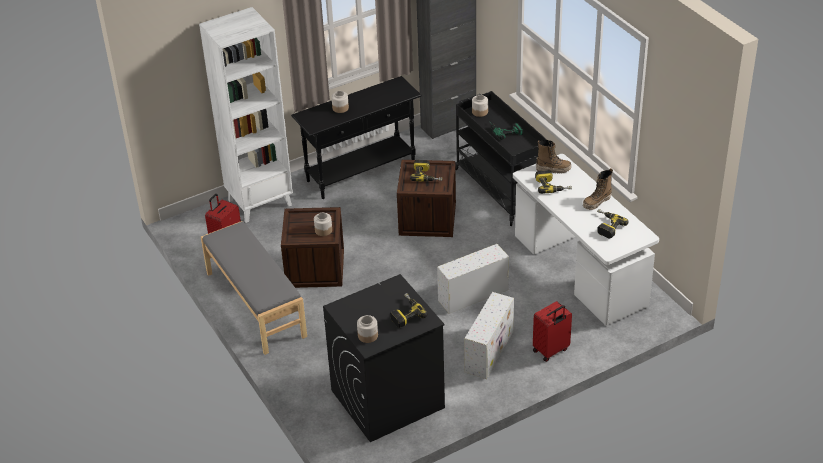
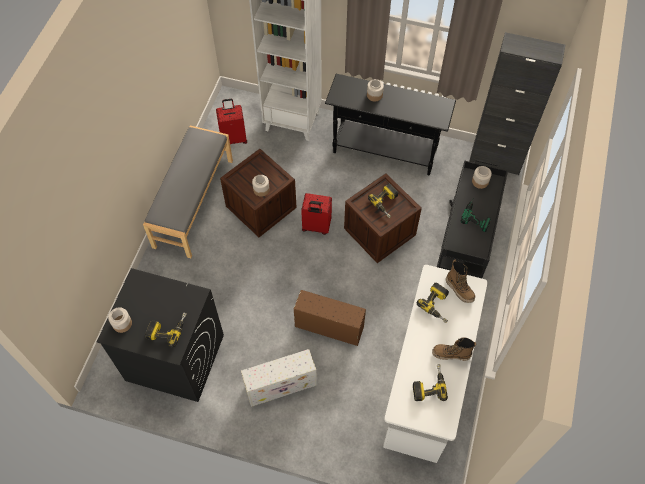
camera: 45 degrees right, 20 degrees up
(472, 295) = (328, 326): white storage box -> brown storage box
(551, 350) = (320, 428): red suitcase -> red suitcase (316, 227)

